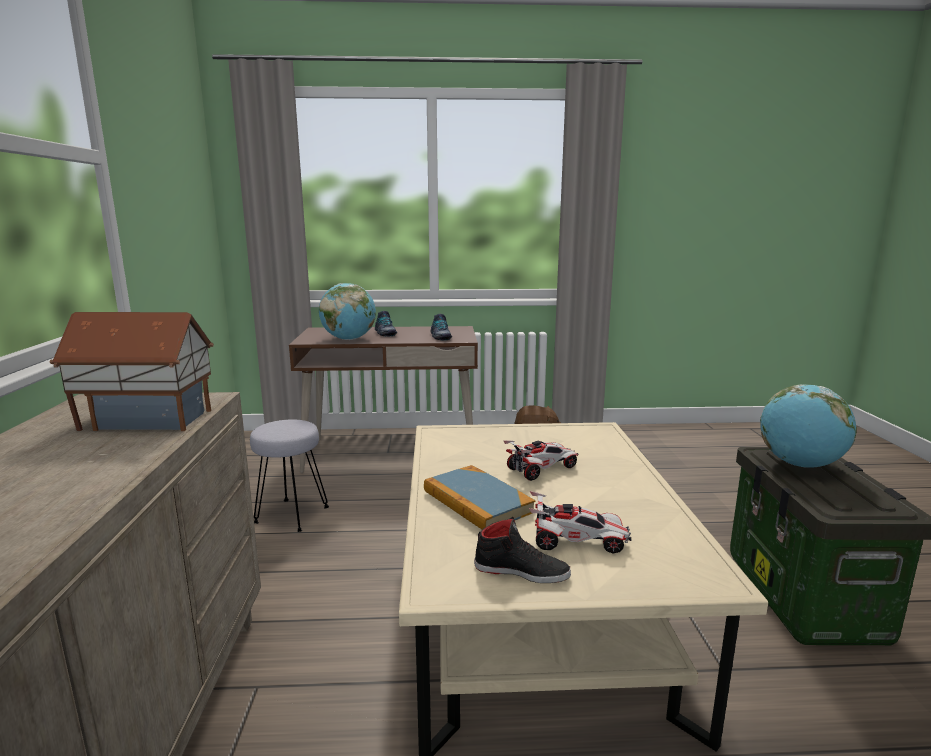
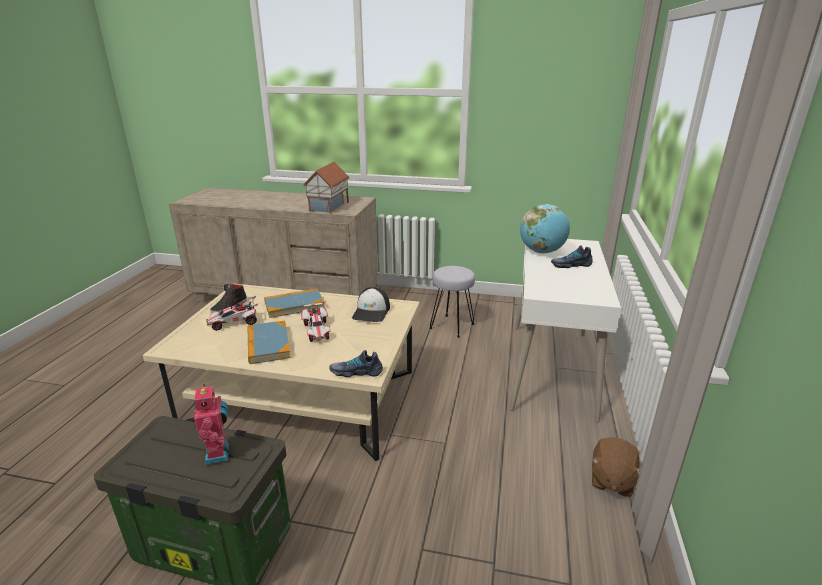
camera: 105 degrees right, 10 degrees up
(392, 454) = (551, 369): brown desk -> white desk
(440, 336) = (552, 285): shoe -> shoe (356, 371)
(464, 445) = (372, 312): none -> cap
(577, 541) = (234, 323): toy car -> toy car turned 45 degrees clockwise
(608, 491) = (268, 344): none -> book
(800, 465) = (219, 453): globe -> toy robot

